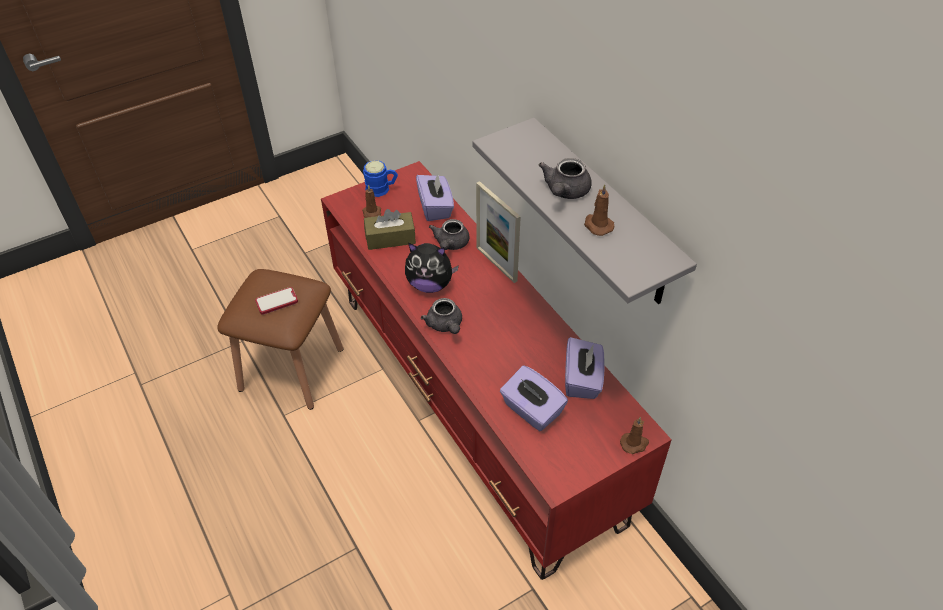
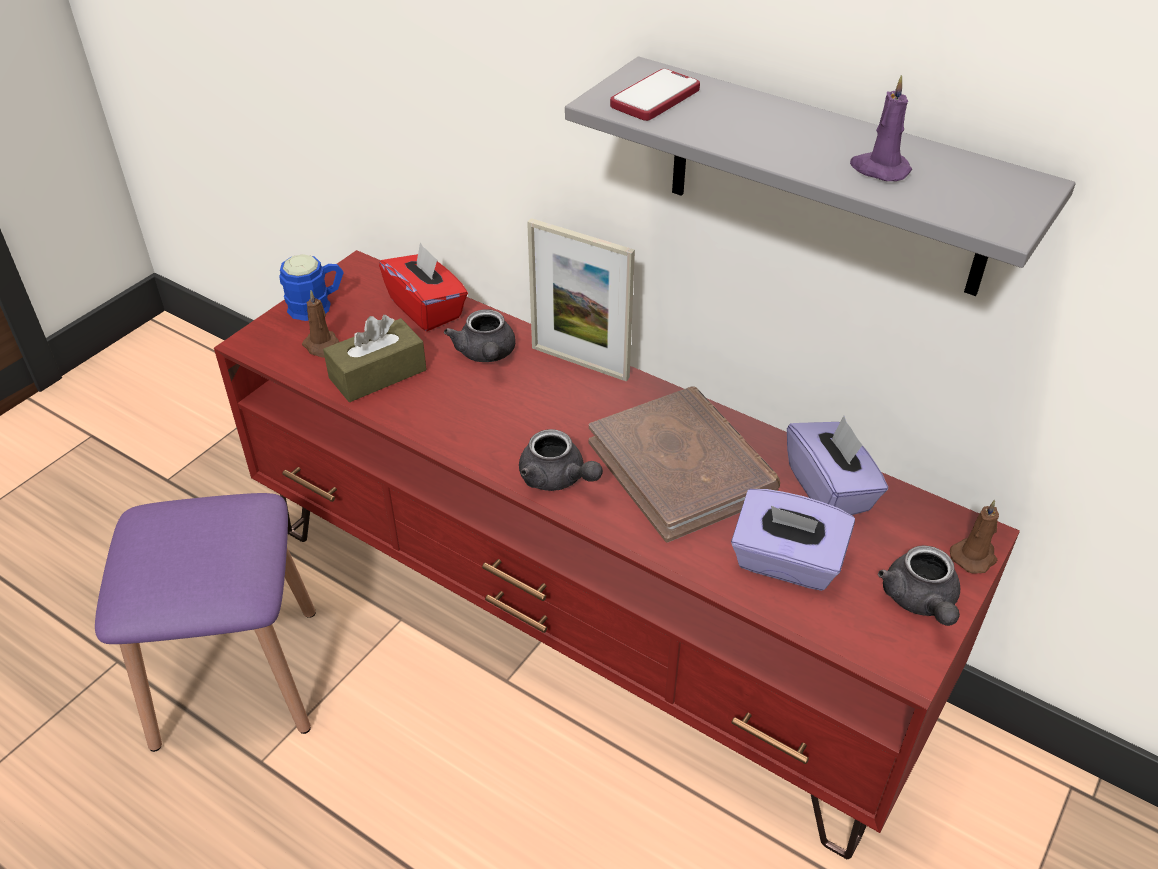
camera: 25 degrees left, 5 degrees down
(277, 302) = (201, 549): phone -> phone (655, 98)
(291, 369) = (236, 676): brown stool -> purple stool
(430, 284) = (491, 424): plush toy -> none
(435, 207) = (427, 309): purple tissue box -> red tissue box
(512, 341) = (682, 468): none -> brown book
(565, 192) = (783, 138): grey teapot -> grey teapot (920, 602)
(597, 225) = (879, 169): brown candle -> purple candle

